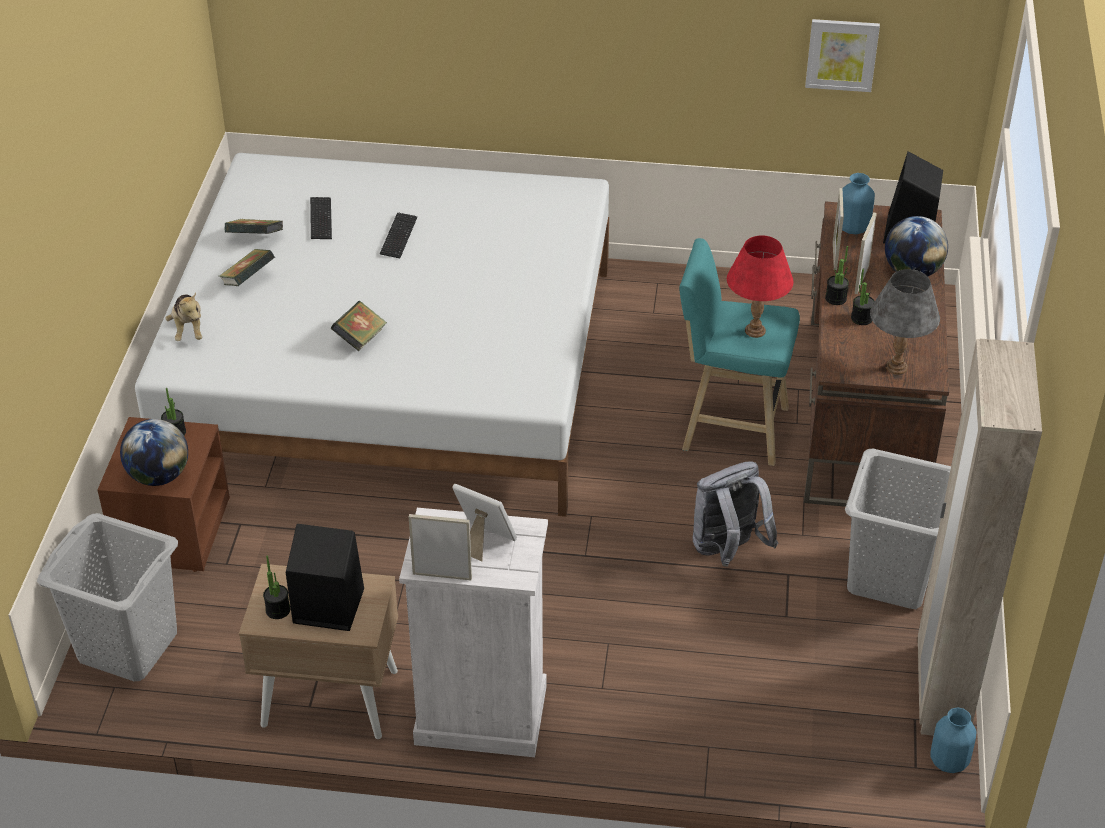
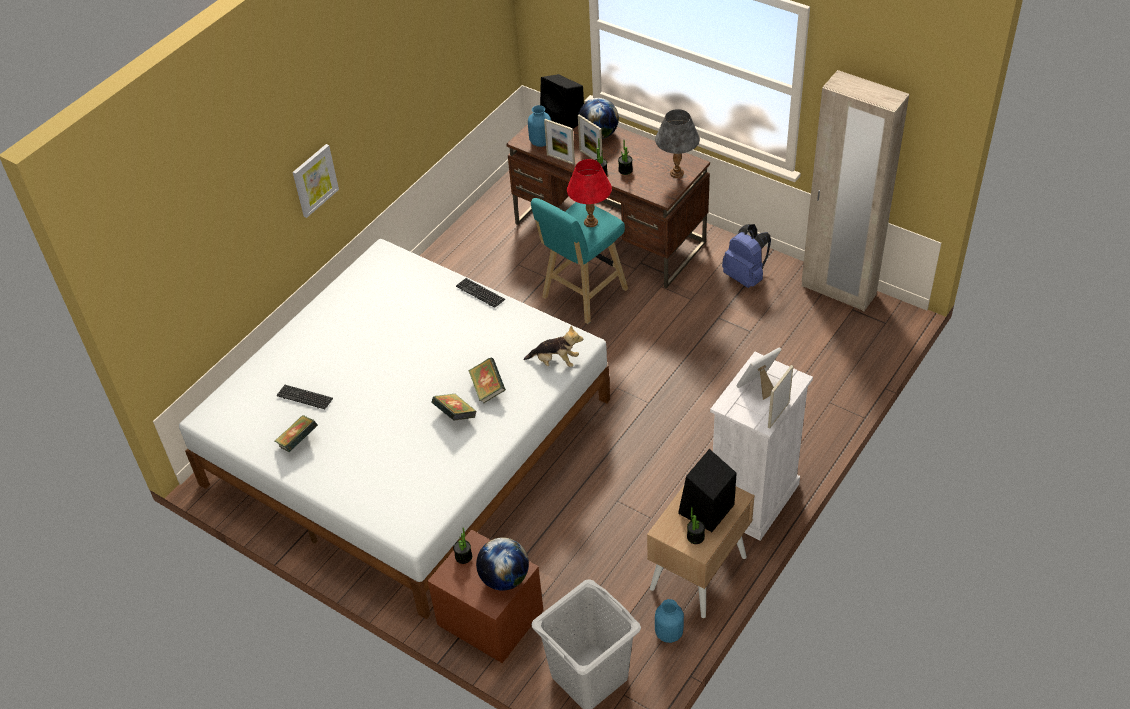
camera: 60 degrees left, 5 degrees up
(188, 329) = (375, 510): plush toy -> plush toy (555, 361)
(248, 280) = (344, 459): book -> book (488, 389)
(398, 237) = (359, 361): keyboard -> keyboard (480, 293)
(728, 551) = (684, 336): grey backpack -> none
(842, 54) = (454, 57): picture -> picture (314, 180)
(890, 578) = (746, 277): grey laundry basket -> blue backpack
(949, 761) = (887, 308): blue vase -> blue vase (668, 633)

